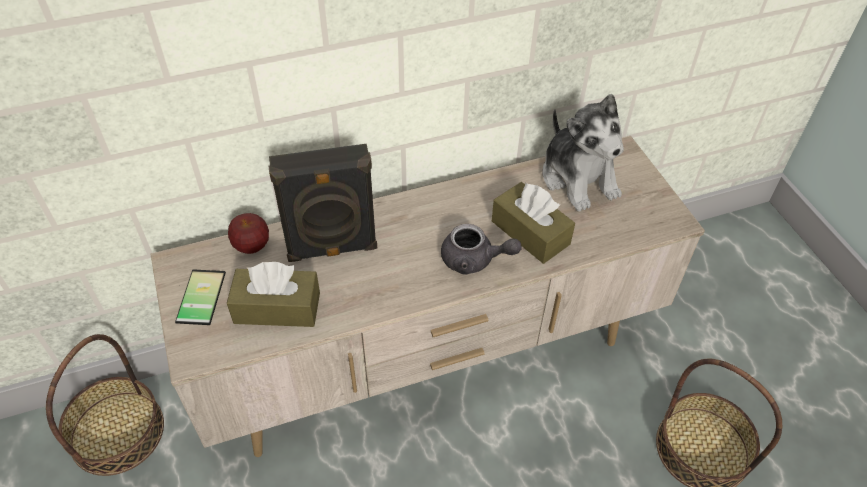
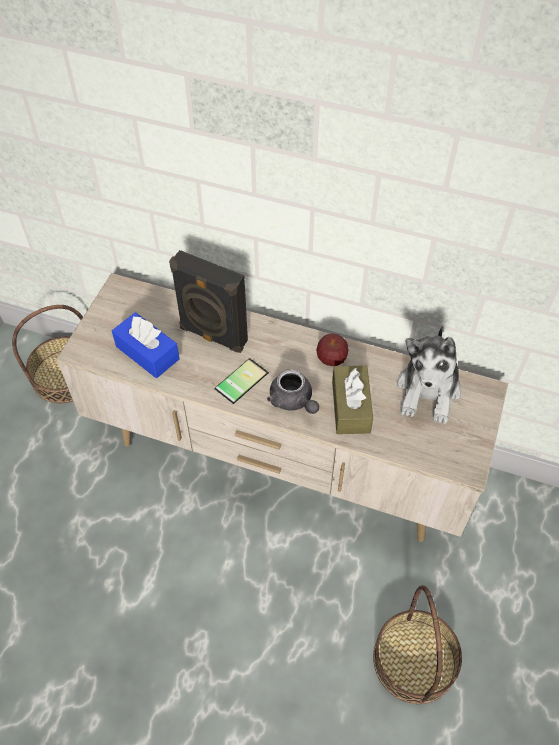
camera: 40 degrees right, 5 degrees up
(197, 297) = (112, 317): phone -> phone (239, 379)
(252, 246) = (169, 303): apple -> apple (331, 359)
(277, 308) = (147, 353): brown tissue box -> blue tissue box

